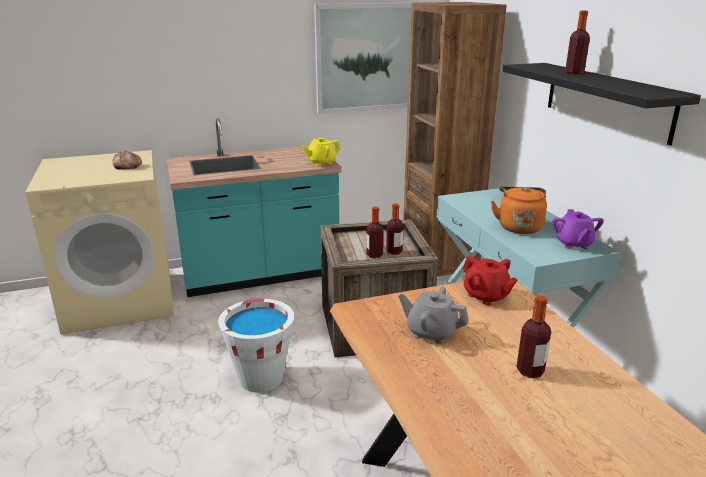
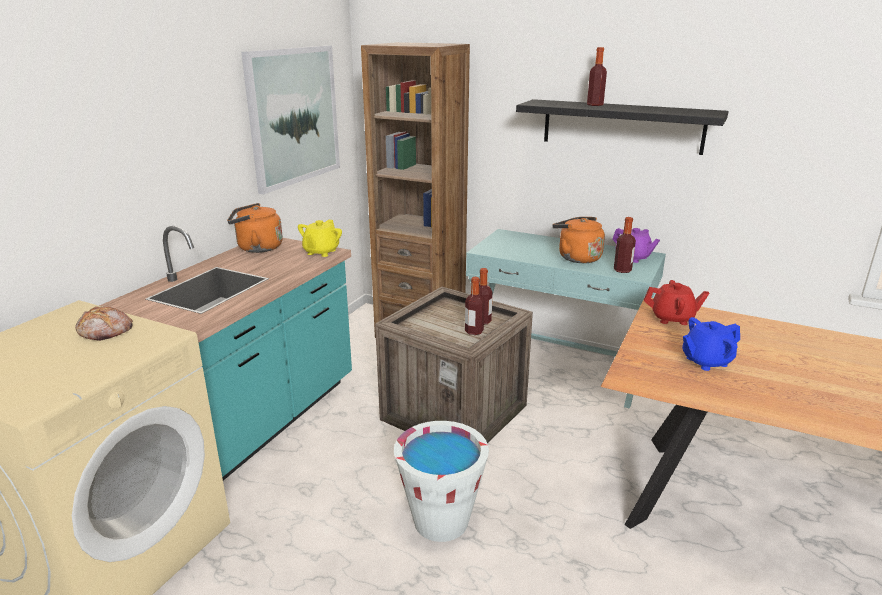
camera: 45 degrees left, 0 degrees up
(294, 151) = (257, 248): none -> orange kettle
(431, 332) = (706, 361): grey teapot -> blue teapot
(530, 371) = (797, 355): bottle -> bottle (622, 270)

